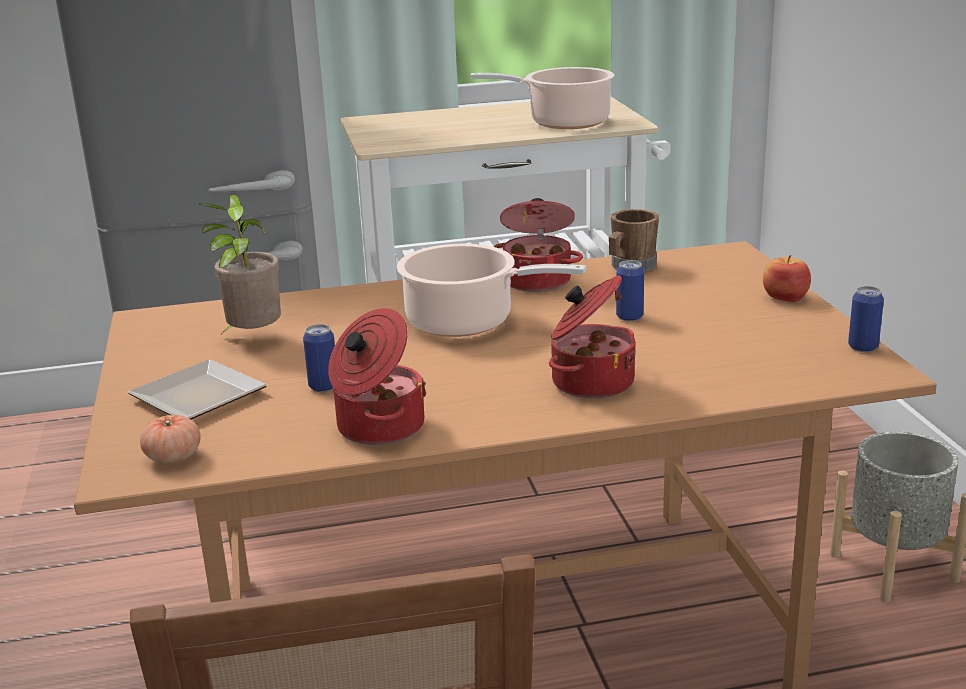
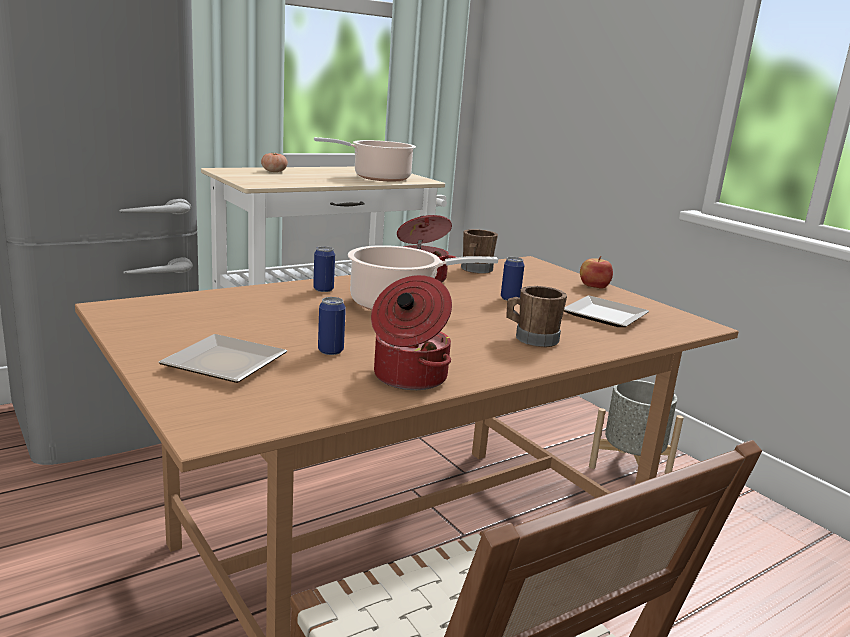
camera: 25 degrees left, 5 degrees down
(173, 457) = (248, 412): tomato -> tomato (274, 171)
(252, 339) = (231, 320): potted plant -> none
(590, 382) = (531, 339): cooking pot -> brown mug
(740, 352) = (605, 317): none -> plate
(863, 347) = (673, 312): can -> can (323, 289)

